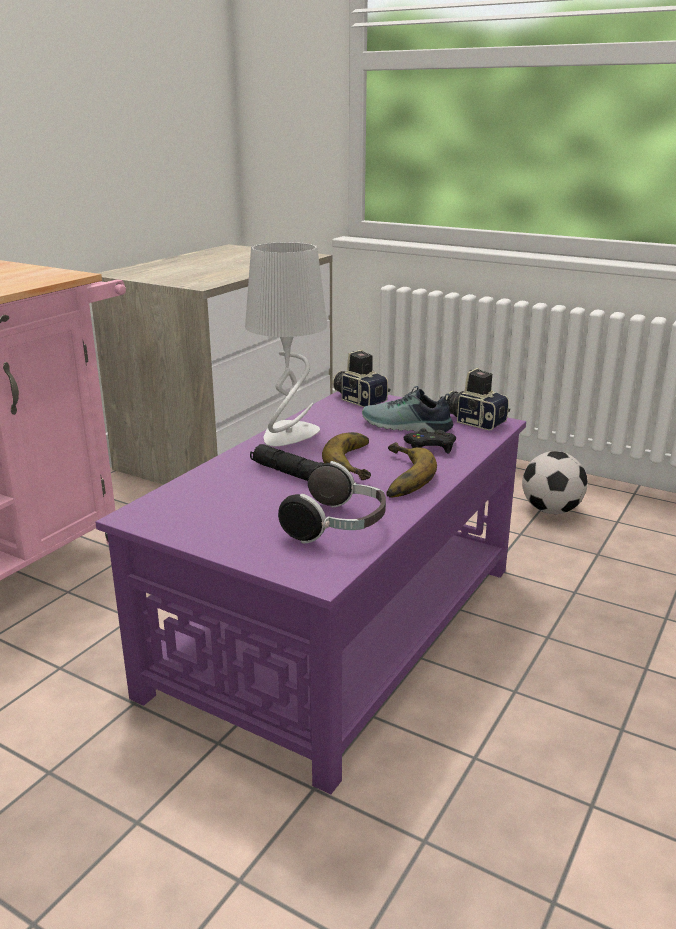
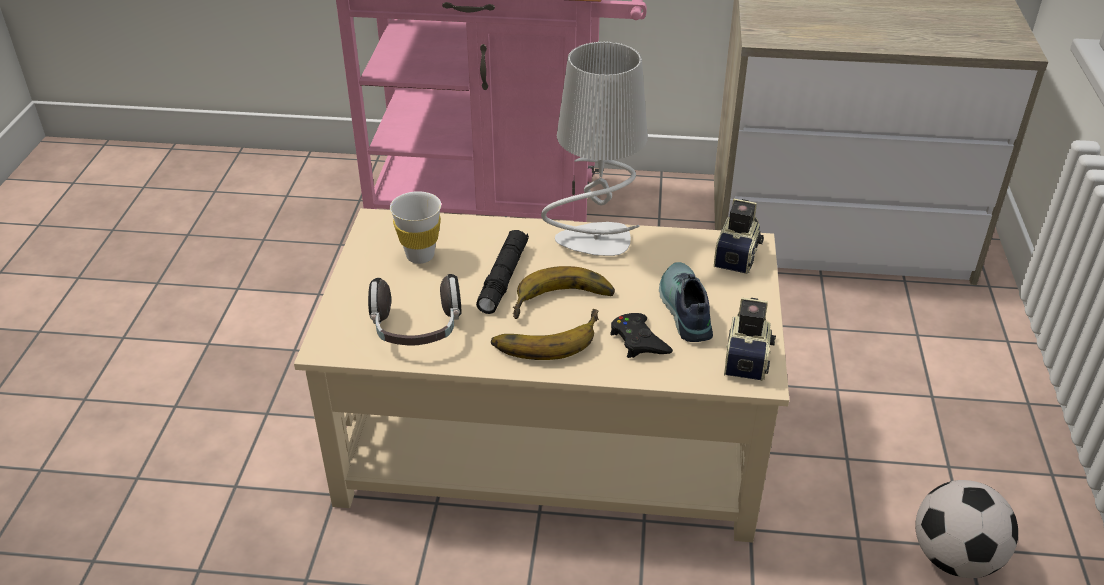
camera: 65 degrees right, 15 degrees up
(222, 505) = (420, 256): none -> white cup
(338, 628) = (549, 437): purple coffee table -> beige coffee table

